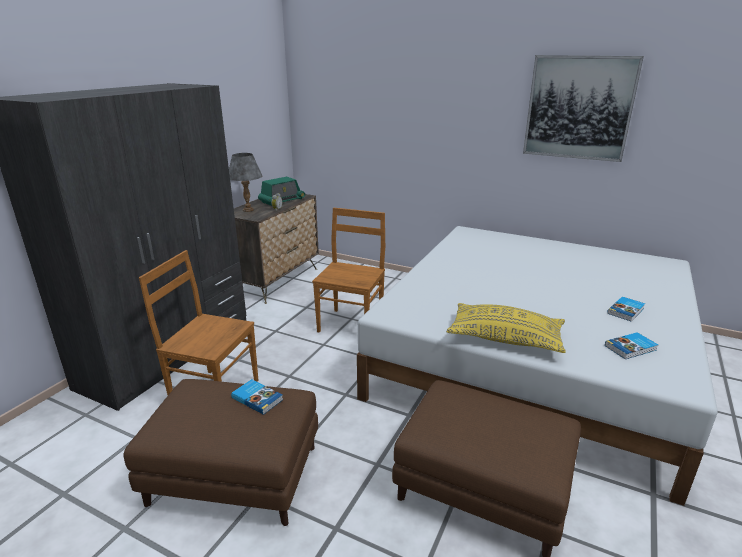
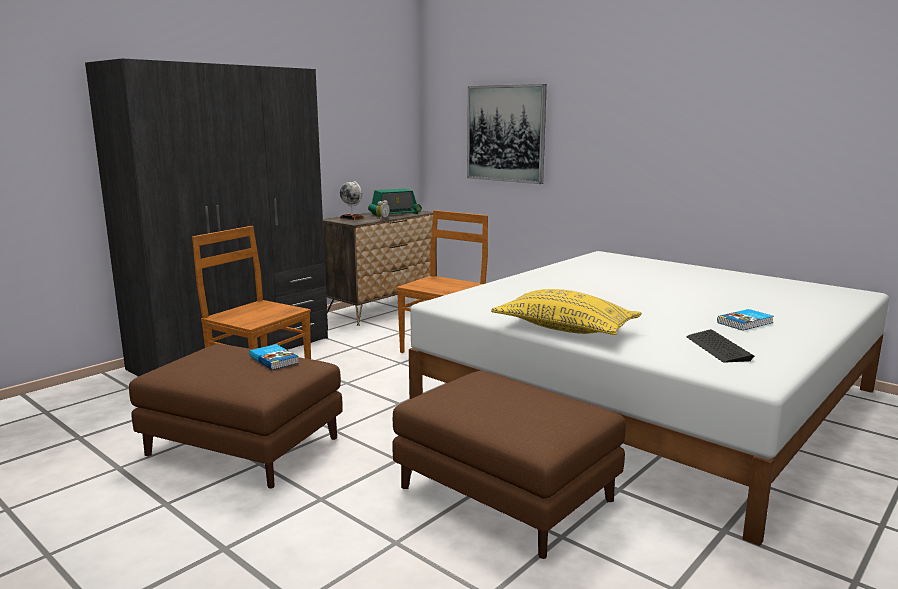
camera: 15 degrees right, 10 degrees down
(248, 210) = (352, 218): grey table lamp -> globe
(579, 108) = (735, 98): picture -> picture (505, 133)
(631, 348) = (718, 348): book -> keyboard

